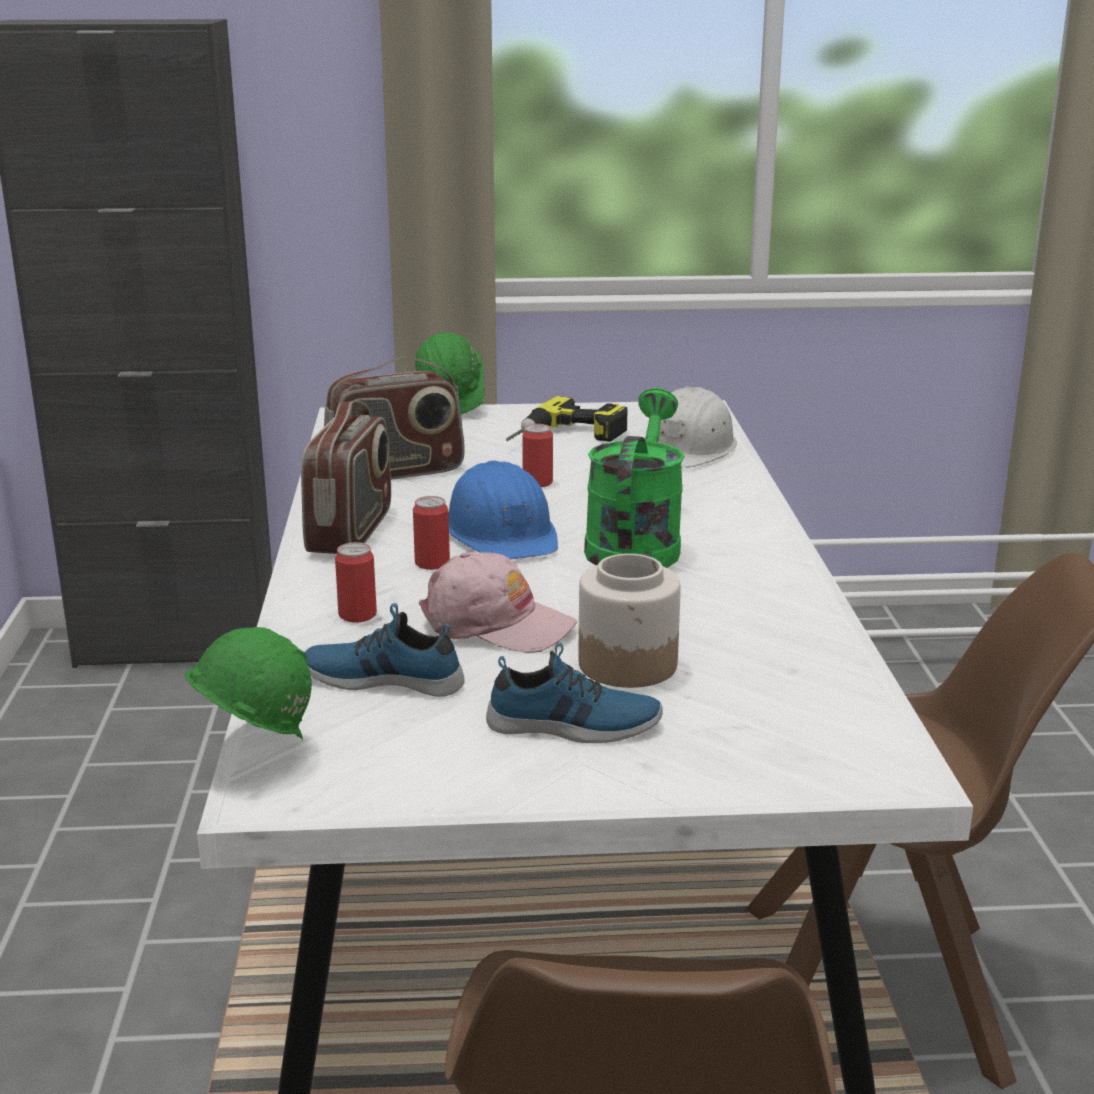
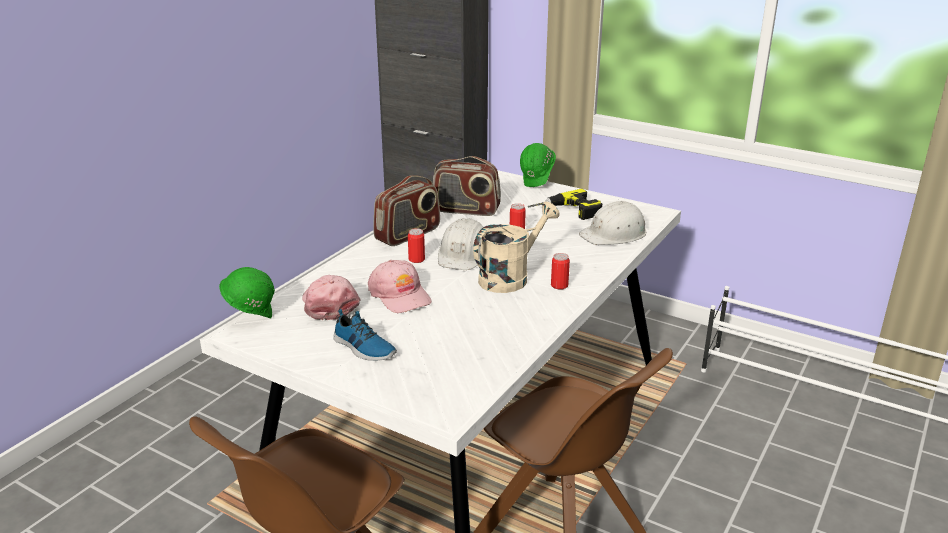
camera: 35 degrees right, 5 degrees up
(357, 615) = (357, 274): can -> can (559, 285)
(384, 678) = (329, 304): shoe -> pink cap
(502, 533) = (464, 254): blue hard hat -> white hard hat
(628, 664) = (421, 331): jar -> none
(635, 544) = (510, 277): green watering can -> beige watering can

